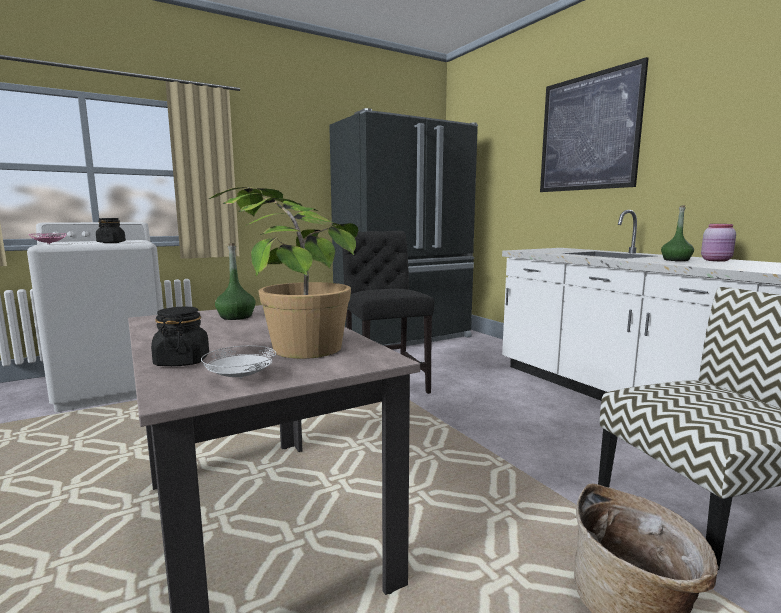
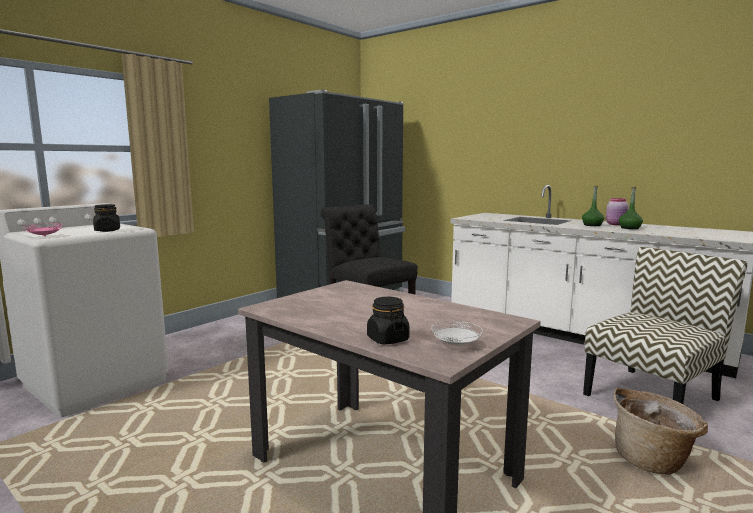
camera: 20 degrees left, 0 degrees up
(236, 317) = (334, 298): green bottle -> green bottle (629, 228)
(291, 341) = (426, 314): potted plant -> none
(588, 133) = (505, 120): picture -> none

